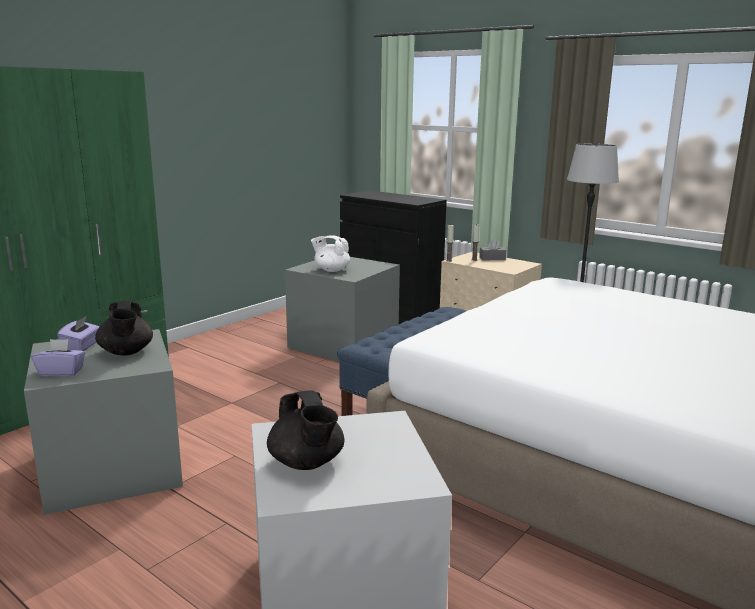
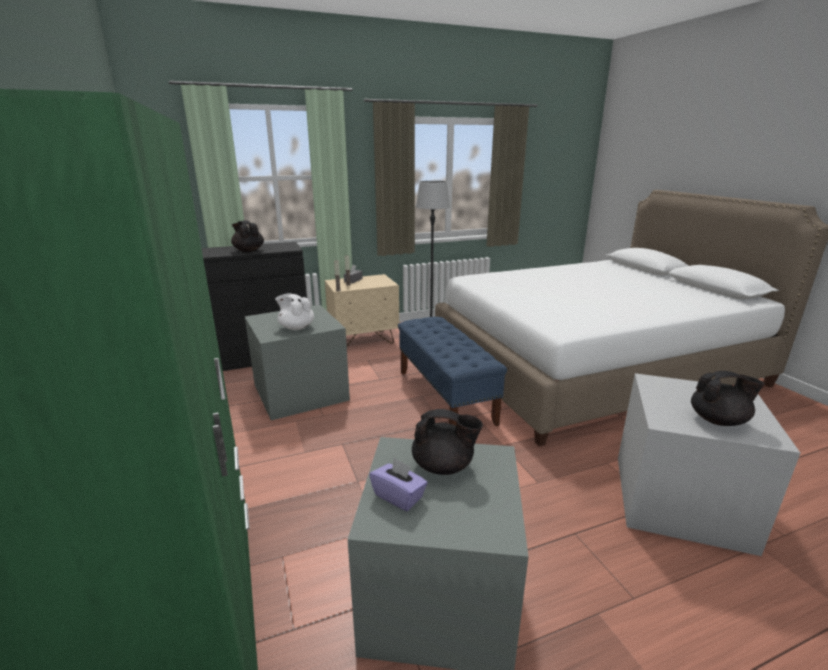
camera: 60 degrees left, 5 degrees up
(61, 372) = (480, 519): purple tissue box -> none
(331, 270) = (296, 327): white teapot -> white teapot turned 75 degrees clockwise
(384, 197) = (248, 250): none -> black teapot

